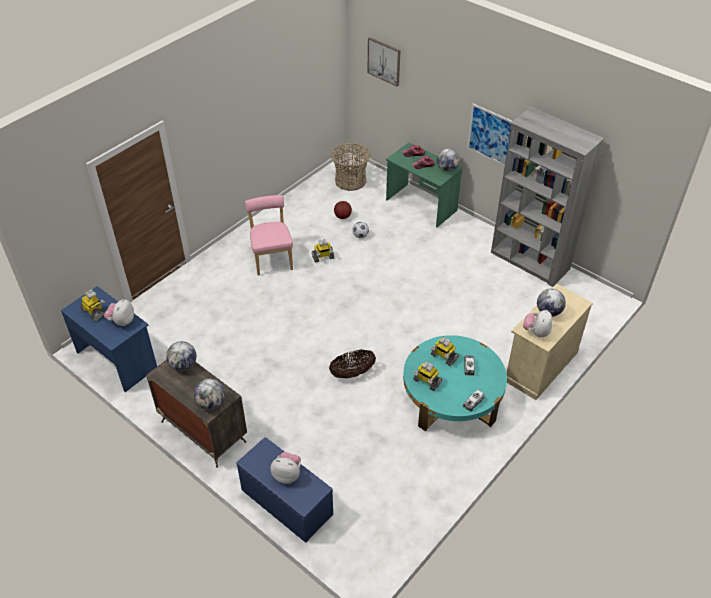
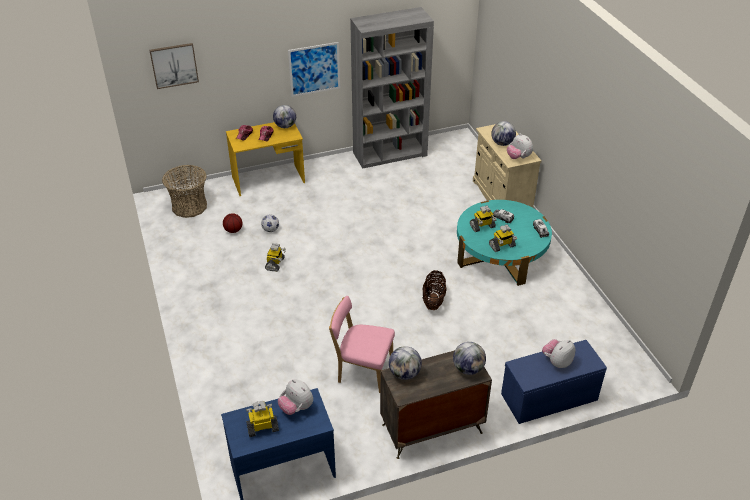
camera: 60 degrees left, 5 degrees down
(272, 258) = (244, 298): pink chair -> pink chair (362, 371)
(421, 205) = (268, 180): green desk -> yellow desk

